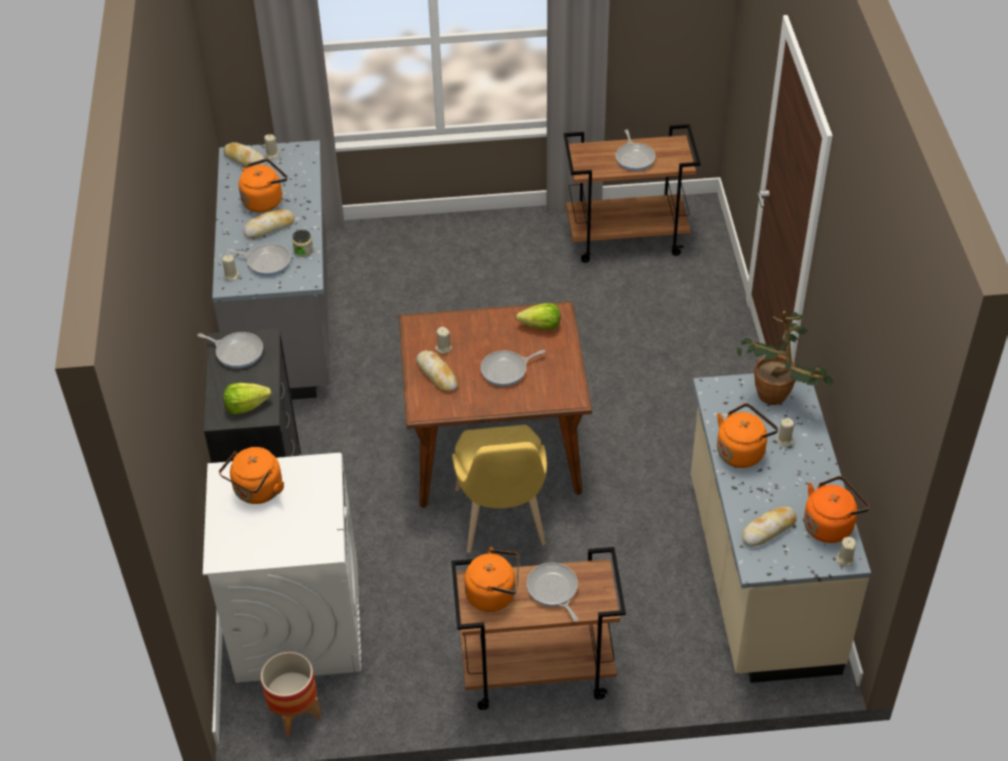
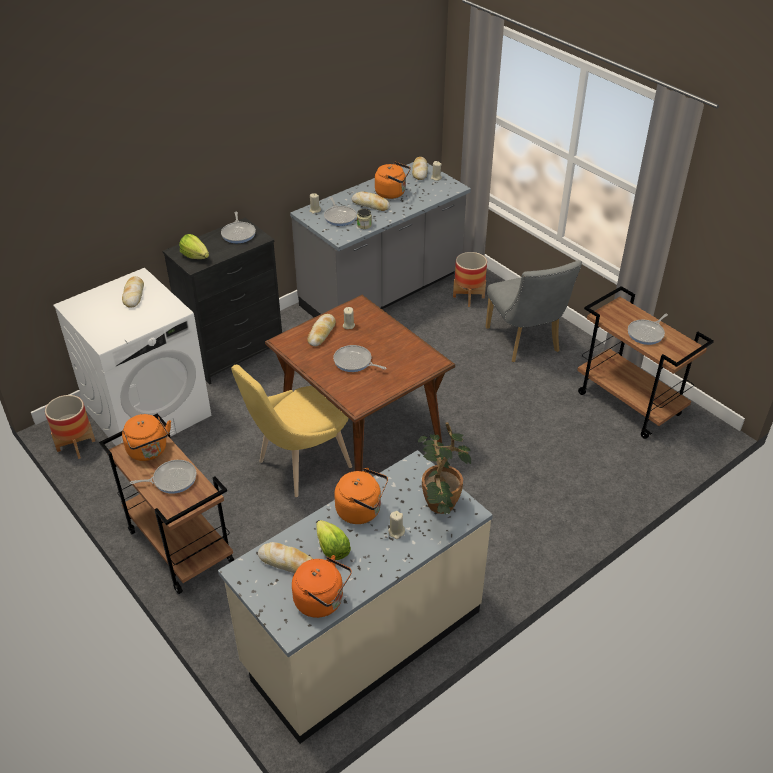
camera: 55 degrees right, 5 degrees down
(257, 492) = (134, 295): orange kettle -> bread
(366, 260) = (468, 297): none -> planter
(478, 258) = (525, 343): none -> grey chair
(541, 326) = (413, 359): lettuce -> lettuce (332, 549)
(553, 590) = (172, 479): frying pan -> frying pan turned 45 degrees clockwise
(844, 559) = (289, 627): beige candle -> none

